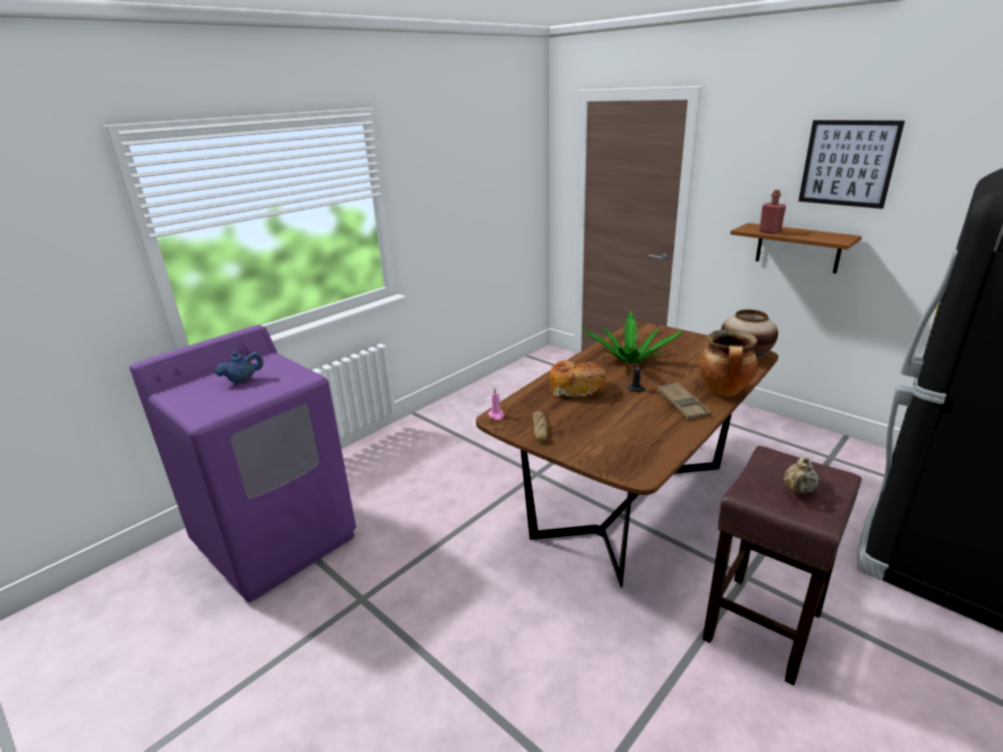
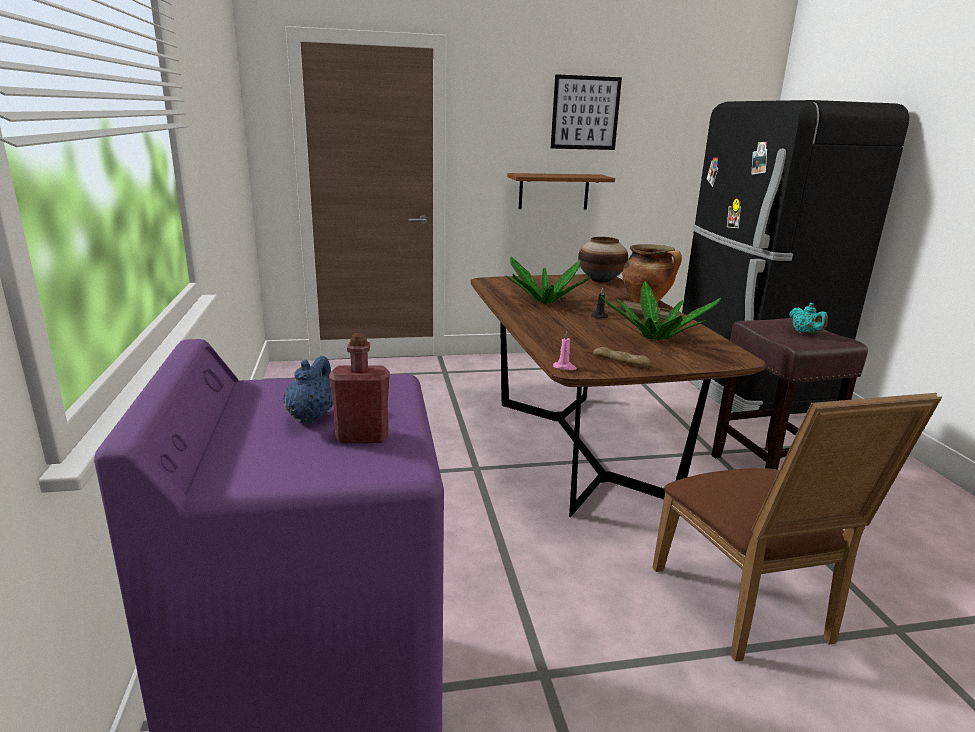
camera: 55 degrees left, 5 degrees down
(516, 678) = (749, 609): none -> brown chair
(576, 387) = (561, 329): bread -> none
(624, 425) = (655, 338): none -> potted plant
(769, 232) = (545, 175): red bottle -> red bottle (362, 437)
(798, 490) = (805, 333): beige teapot -> turquoise teapot

